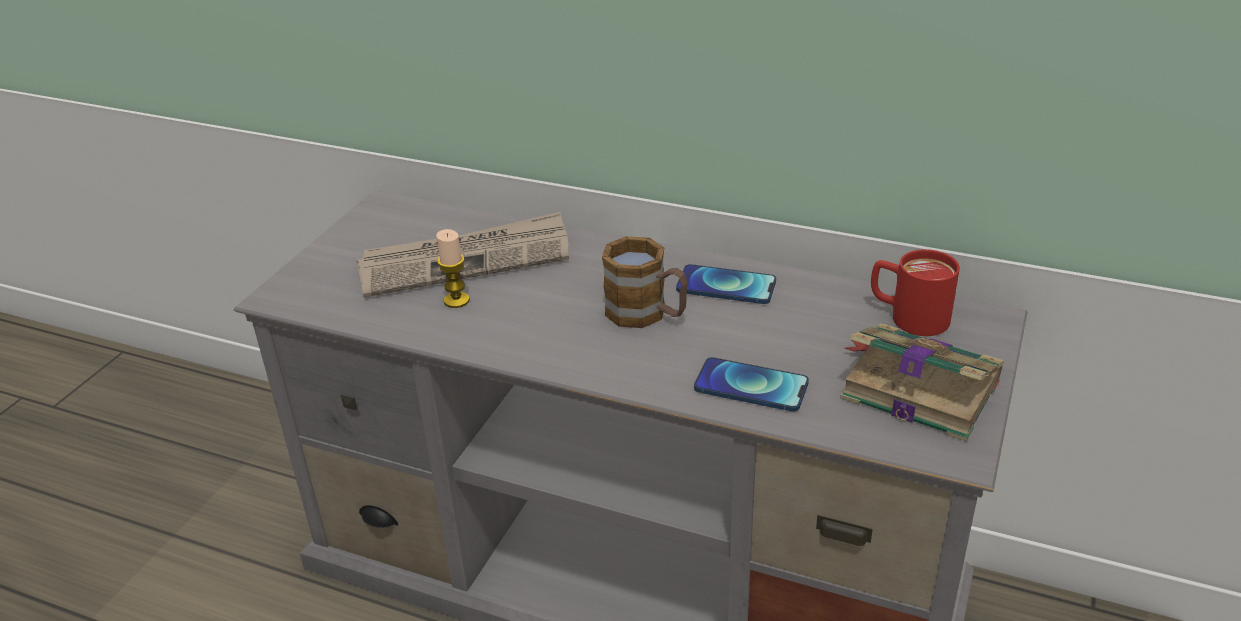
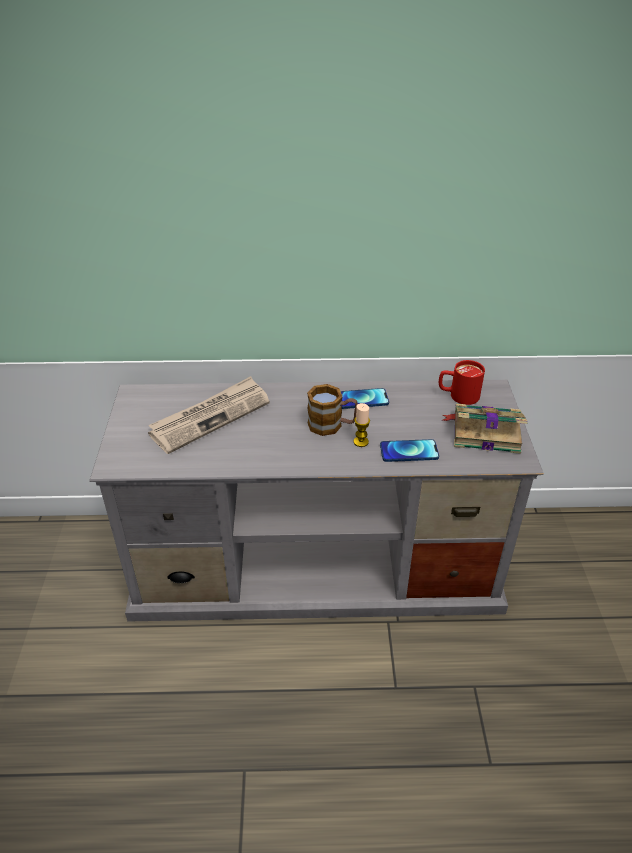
camera: 25 degrees left, 5 degrees up
(456, 300) = (223, 442): candle -> candle (361, 442)

